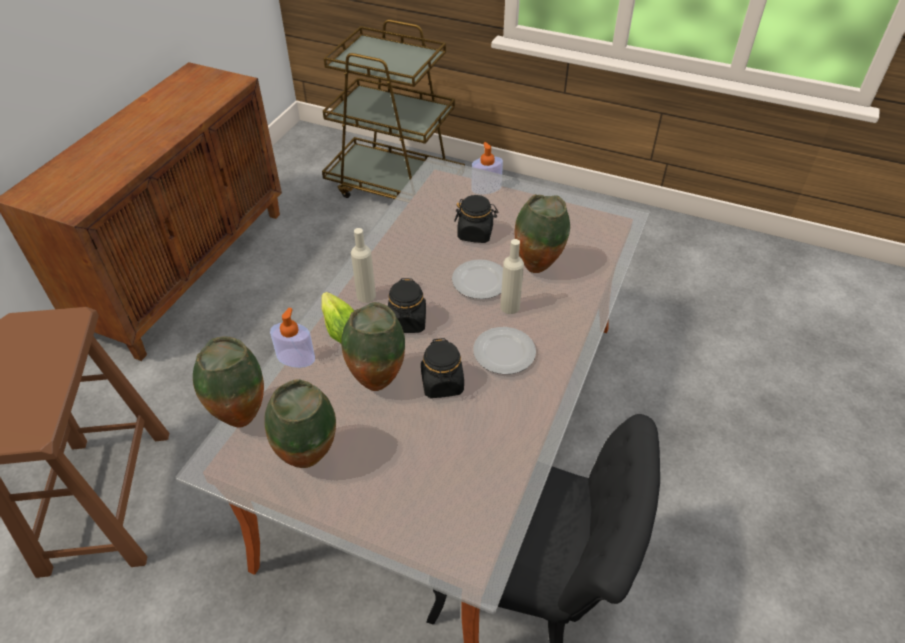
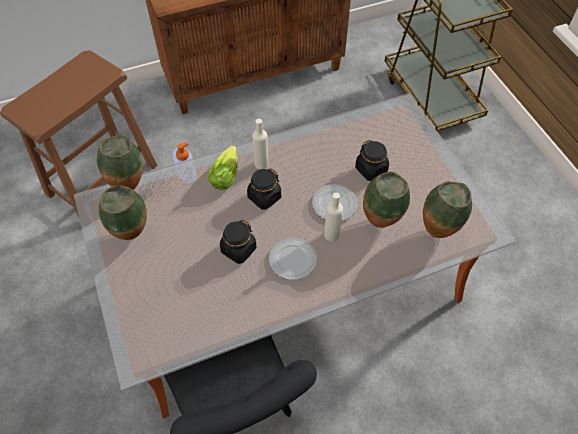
camera: 45 degrees right, 10 degrees up
(377, 382) = (208, 220): vase -> vase (437, 231)
(486, 188) = (418, 142): soap dispenser -> none

